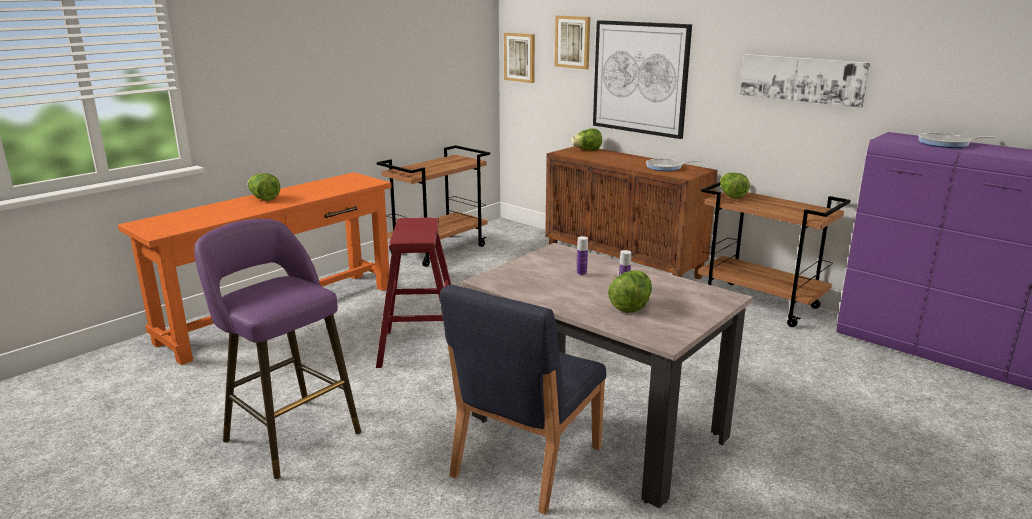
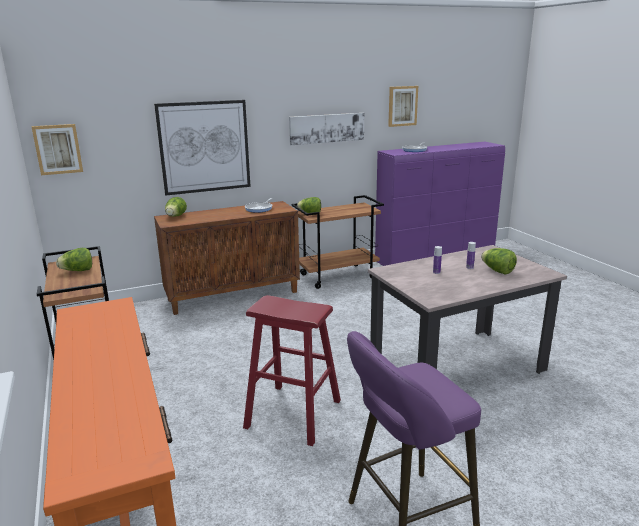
camera: 65 degrees left, 0 degrees up
(263, 198) = (86, 371): lettuce -> lettuce (78, 271)
(525, 462) = (488, 403): blue chair -> none
(573, 42) = (127, 126): picture -> picture (402, 106)

